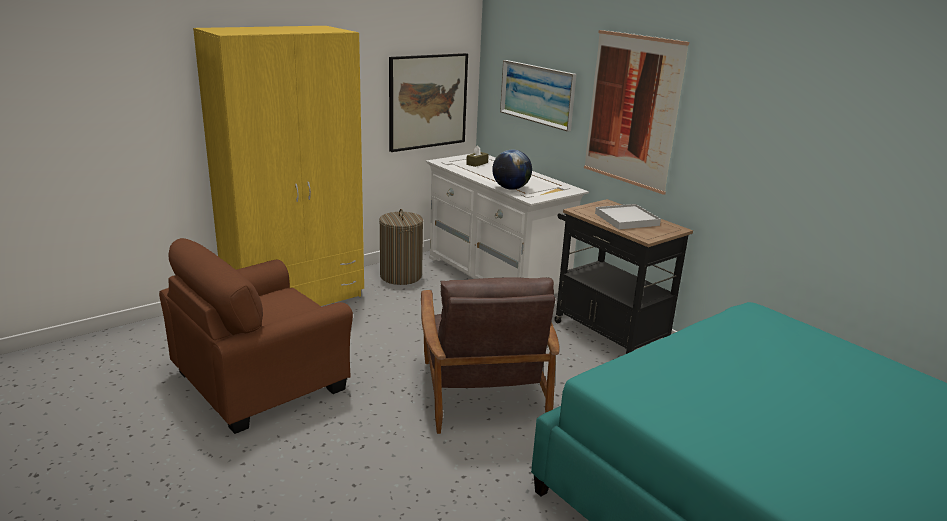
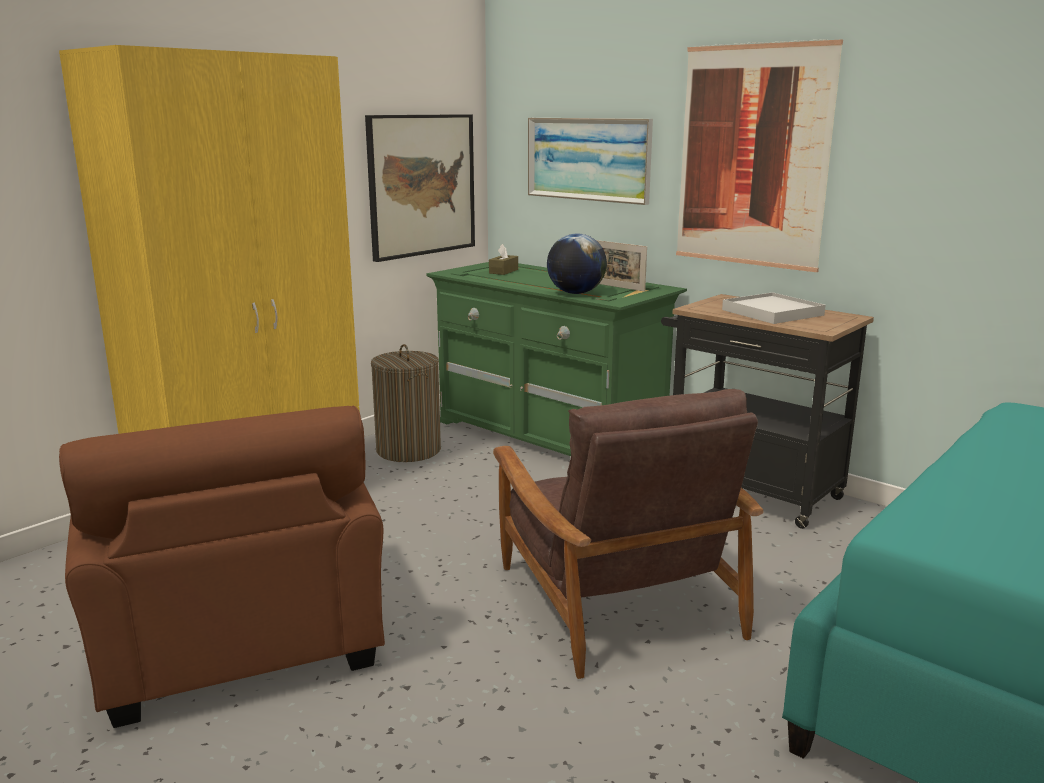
camera: 10 degrees left, 5 degrees down
(261, 380) = (239, 635): brown armchair -> brown armchair turned 60 degrees counterclockwise
(497, 275) = (550, 434): white dresser -> green dresser
(543, 186) = (619, 287): none -> picture frame

